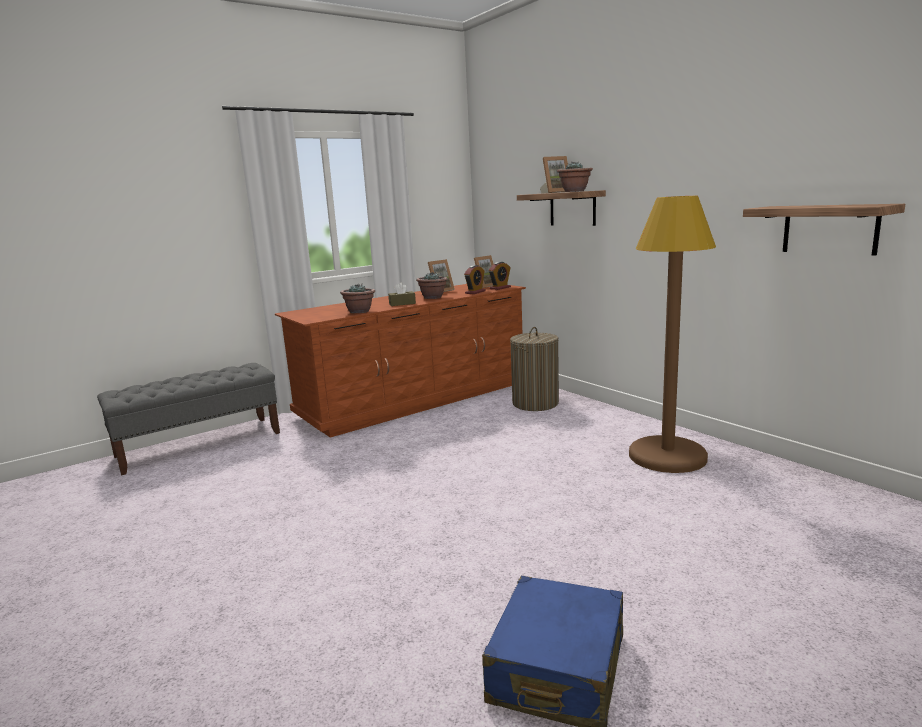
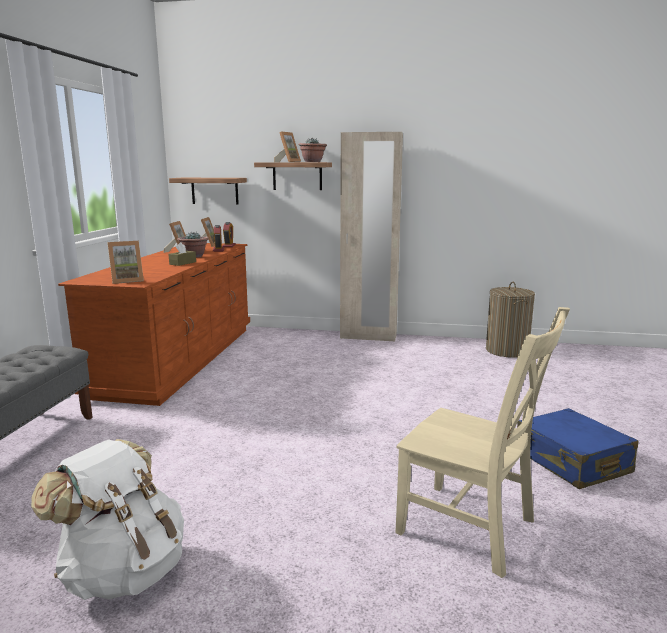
camera: 45 degrees left, 0 degrees up
(101, 551) = (123, 571): none -> white backpack
(307, 666) = (471, 529): none -> beige chair
(314, 316) = (127, 280): none -> picture frame
(359, 311) = (163, 272): potted plant -> none
(535, 403) = (287, 340): laundry basket -> laundry basket (506, 350)
(630, 419) = (368, 337): none -> beige wardrobe
(667, 456) = (426, 351): brown floor lamp -> none
(829, 229) = (503, 192): shelf -> shelf (214, 191)

